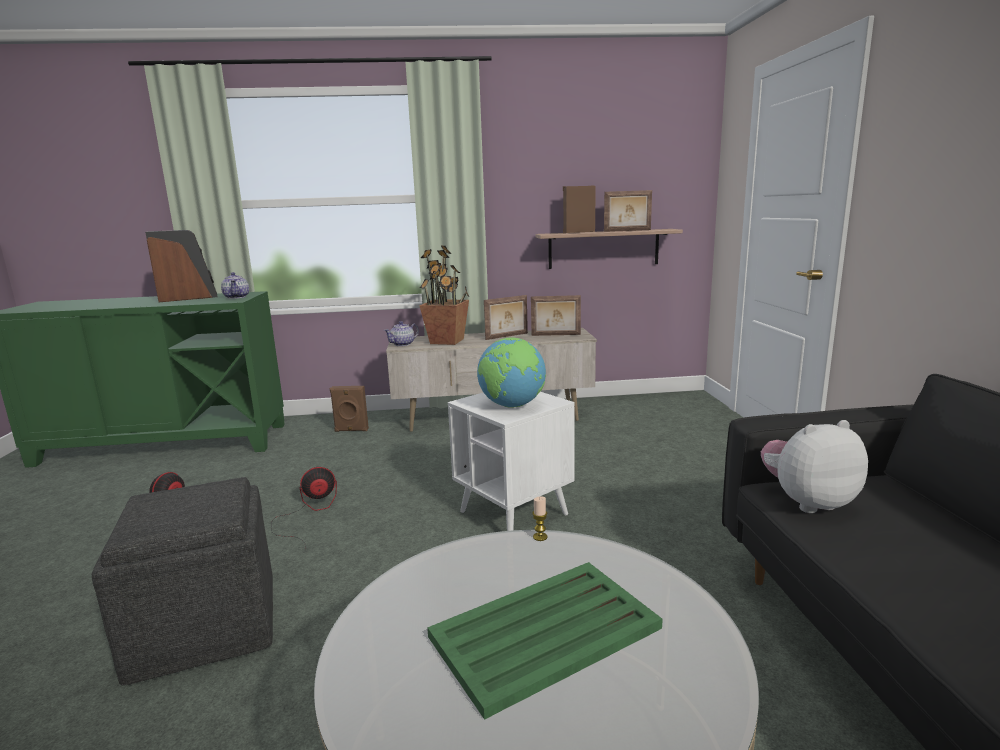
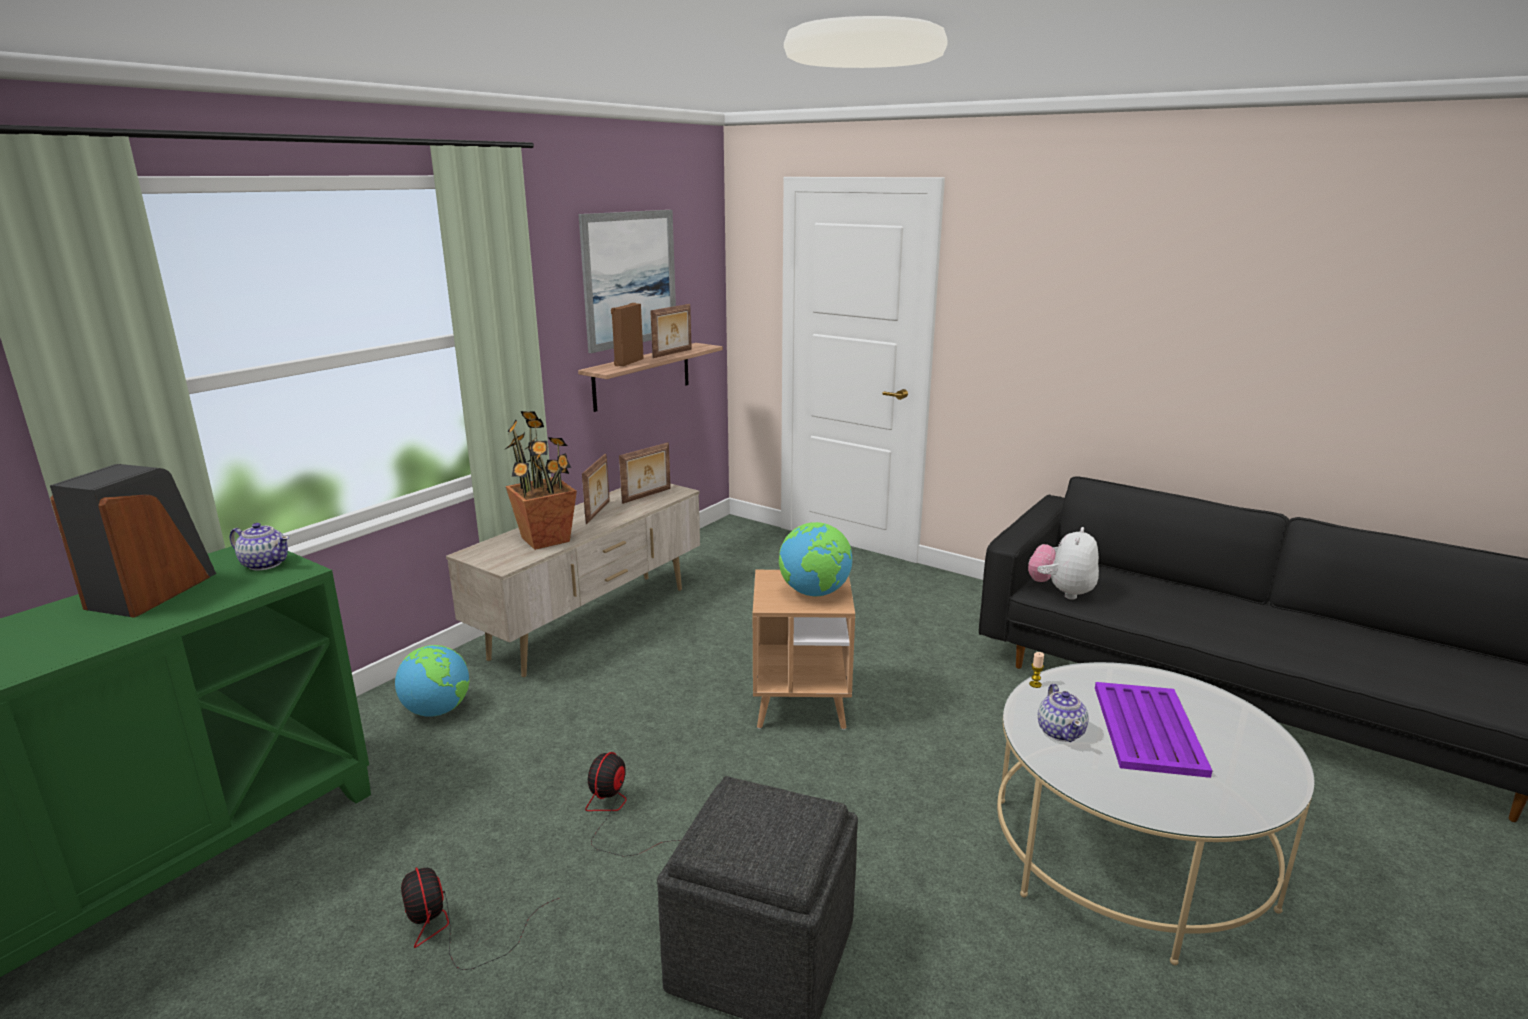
camera: 50 degrees left, 5 degrees up
(351, 430) = (437, 710): brown speaker -> globe
(403, 344) = (500, 561): teapot -> teapot (1061, 732)
(513, 513) = (800, 705): white side table -> brown side table
(547, 632) = (1148, 728): green tray -> purple tray
(596, 167) = (630, 279): none -> picture

